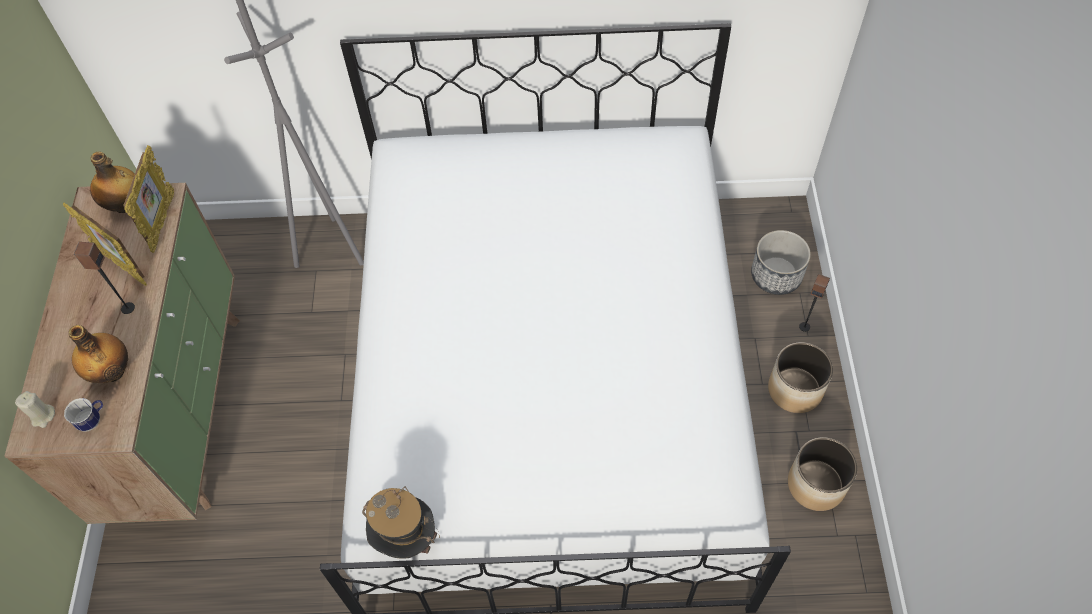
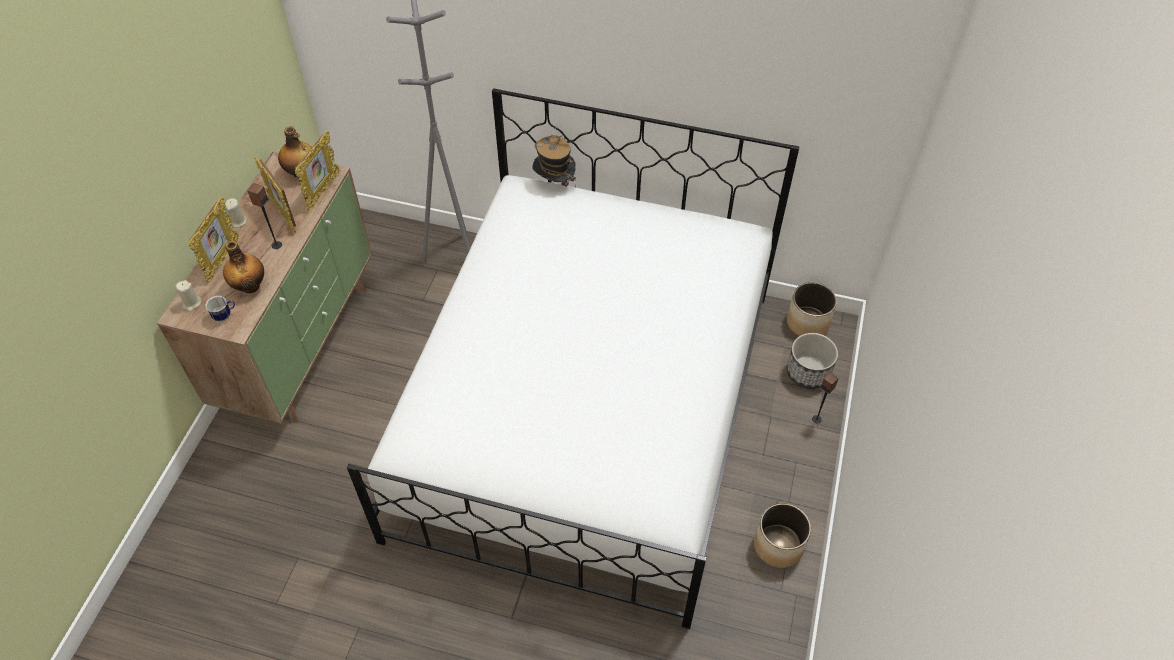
camera: 15 degrees right, 5 degrees down
(62, 347) = (222, 260): none -> picture frame
(65, 290) = (238, 221): none -> beige candle
(405, 538) = (418, 466): hat -> hat (554, 183)
(795, 389) = (789, 466): planter -> planter (808, 323)

